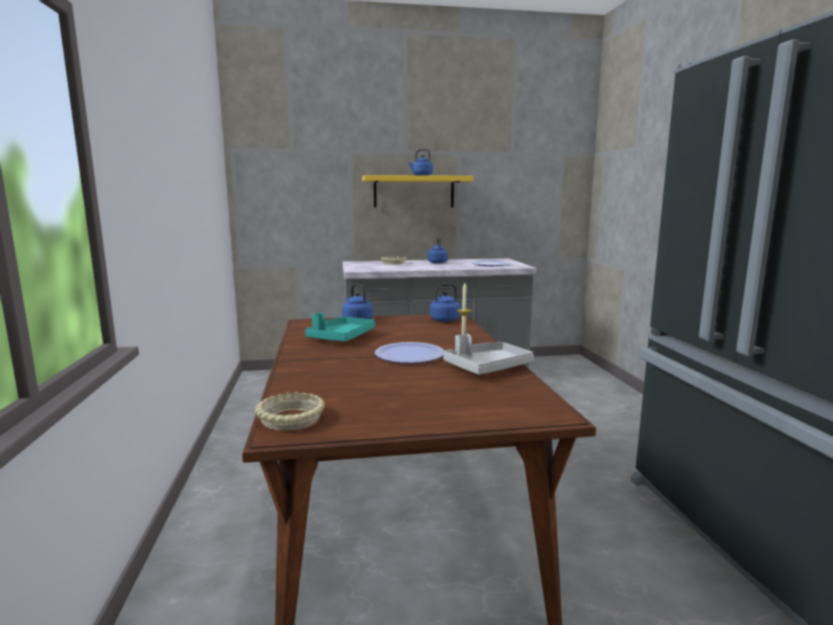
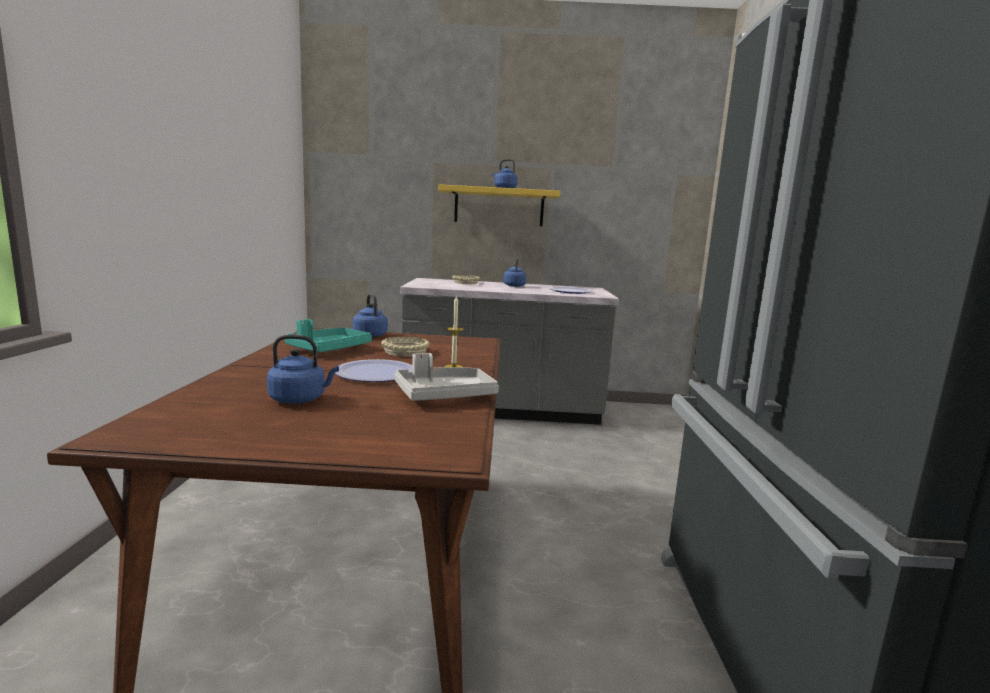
camera: 10 degrees right, 0 degrees up
(291, 418) = (149, 423): beige bowl -> beige bowl (405, 352)
(446, 320) = (468, 343): blue kettle -> blue kettle (300, 399)

